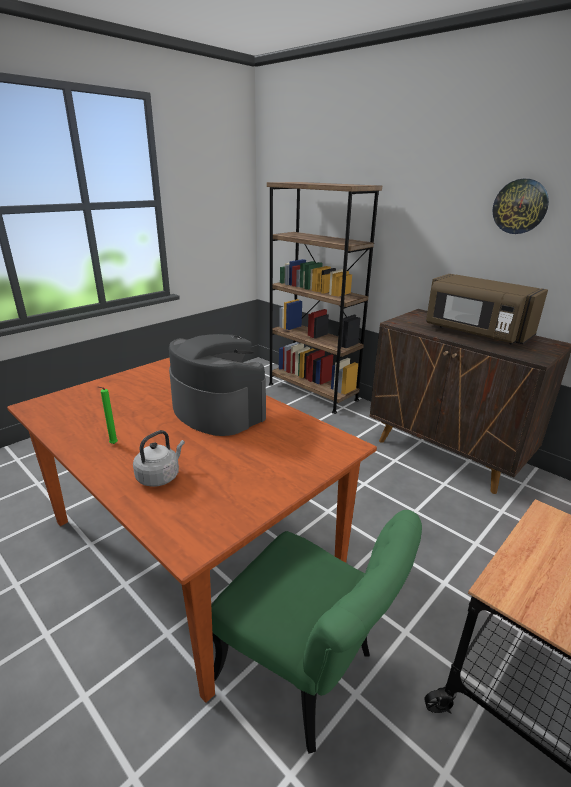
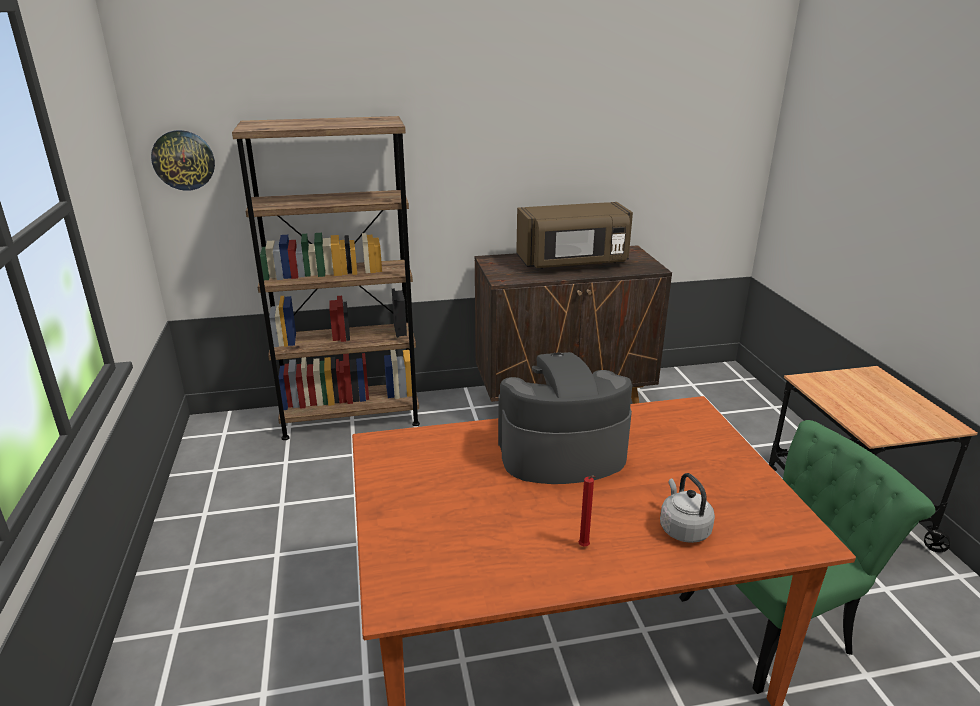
camera: 55 degrees left, 0 degrees up
(112, 444) = (584, 547): green candle -> red candle
(520, 206) = (566, 125): wall clock -> wall clock (183, 160)

